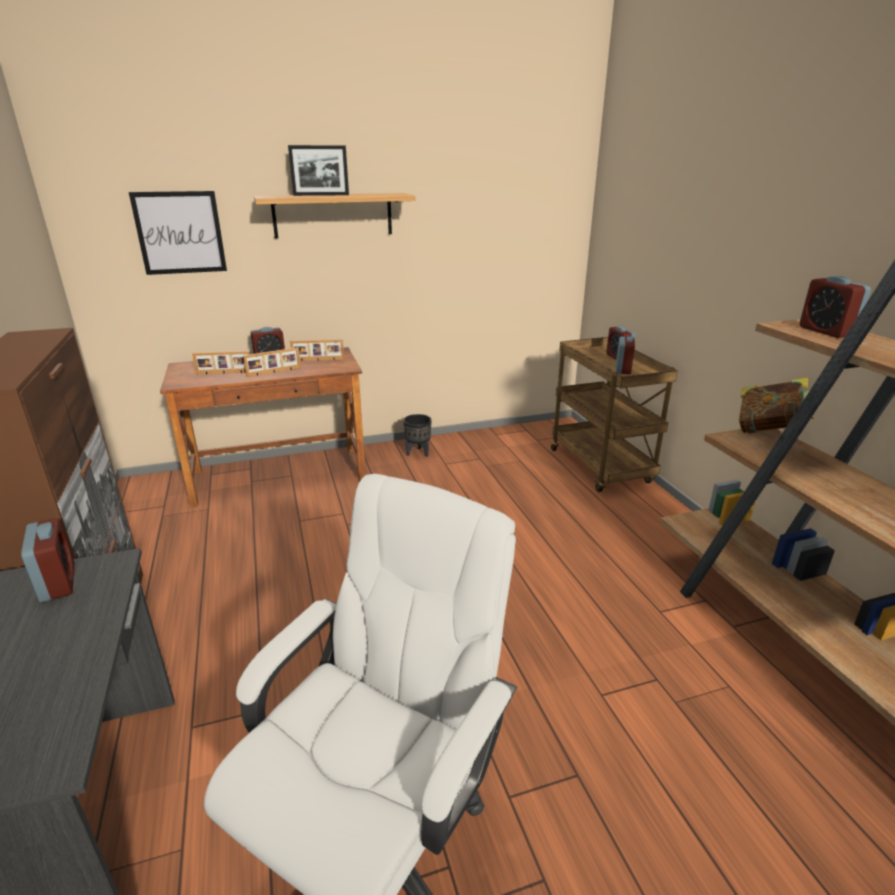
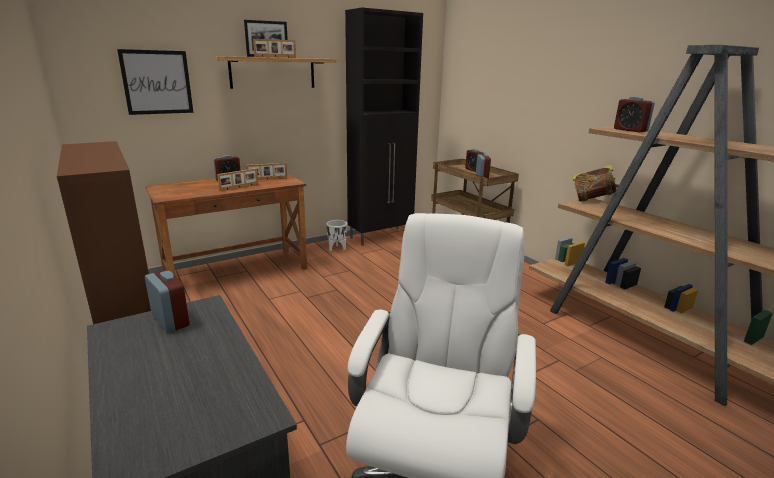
camera: 15 degrees left, 5 degrees down
(224, 373) = (199, 189): picture frame -> picture frame (275, 57)
(418, 453) = (337, 248): black planter -> white planter
(485, 439) = (381, 236): none -> black cabinet

